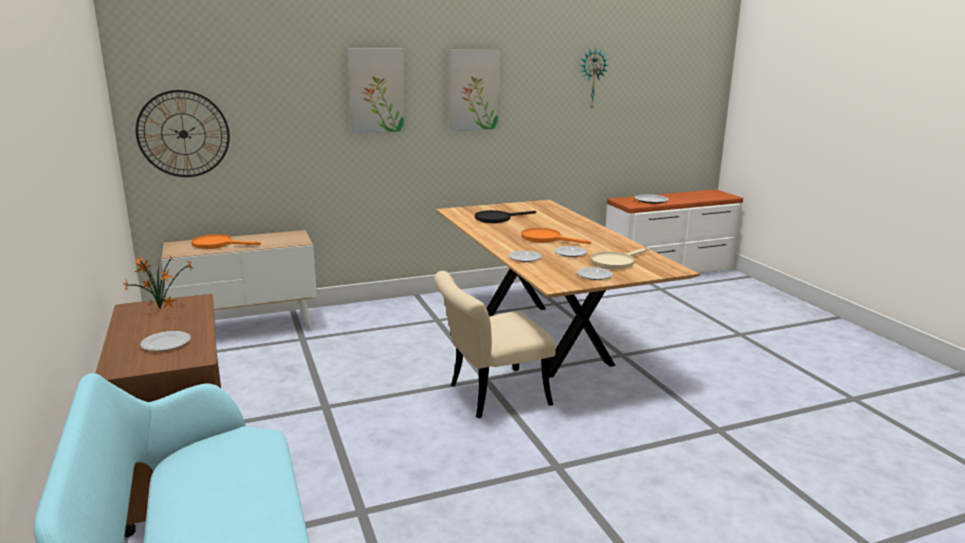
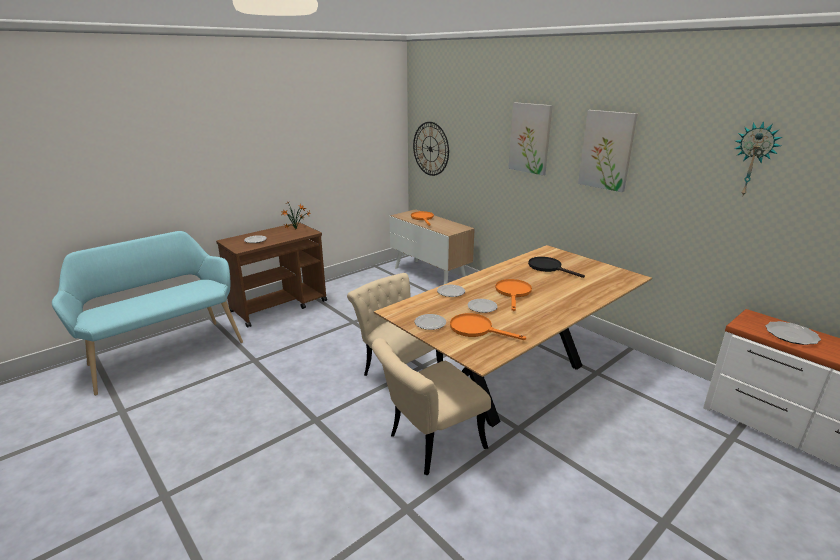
camera: 70 degrees right, 5 degrees up
(616, 262) = (477, 329): beige frying pan -> orange frying pan
(628, 401) = (429, 443): none -> beige chair

